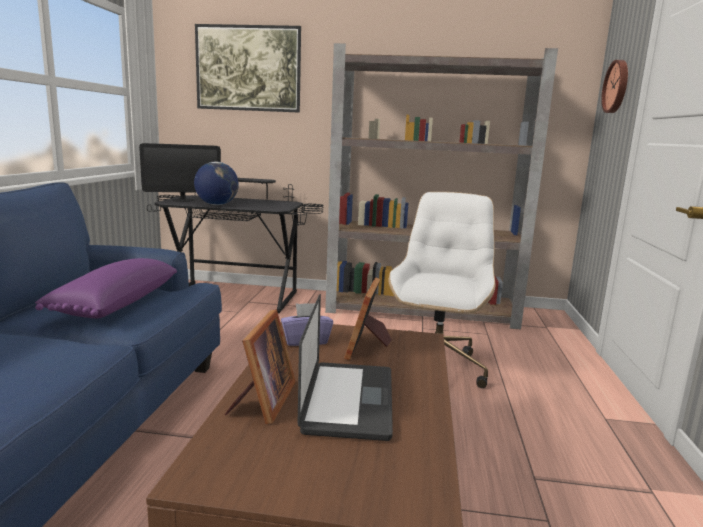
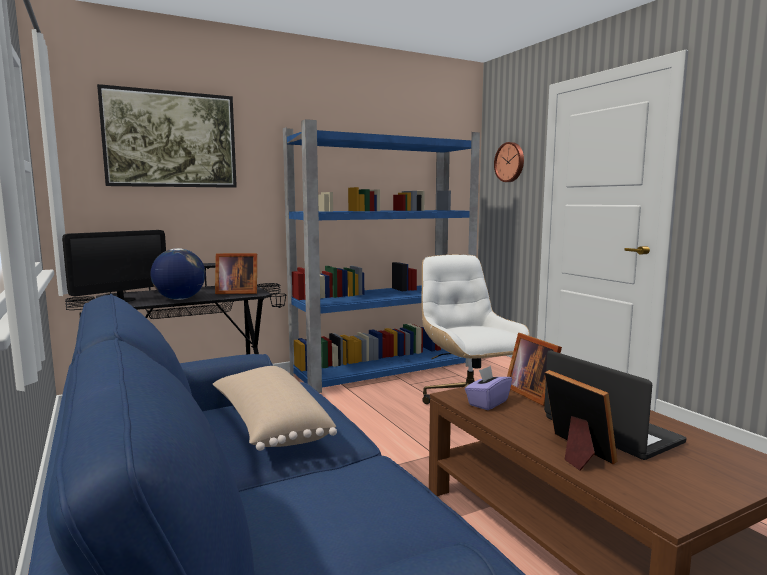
camera: 35 degrees left, 5 degrees down
(114, 304) = (269, 426): purple pillow -> beige pillow
(267, 206) = (236, 292): none -> picture frame
(421, 310) = (384, 370): brown bookcase -> blue bookcase

